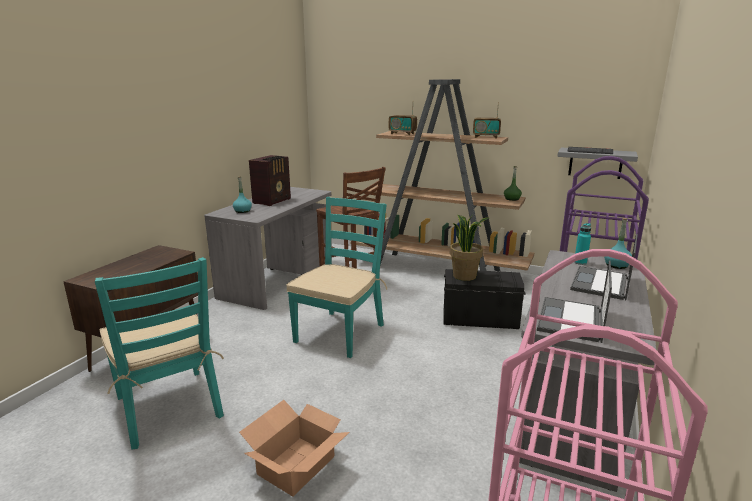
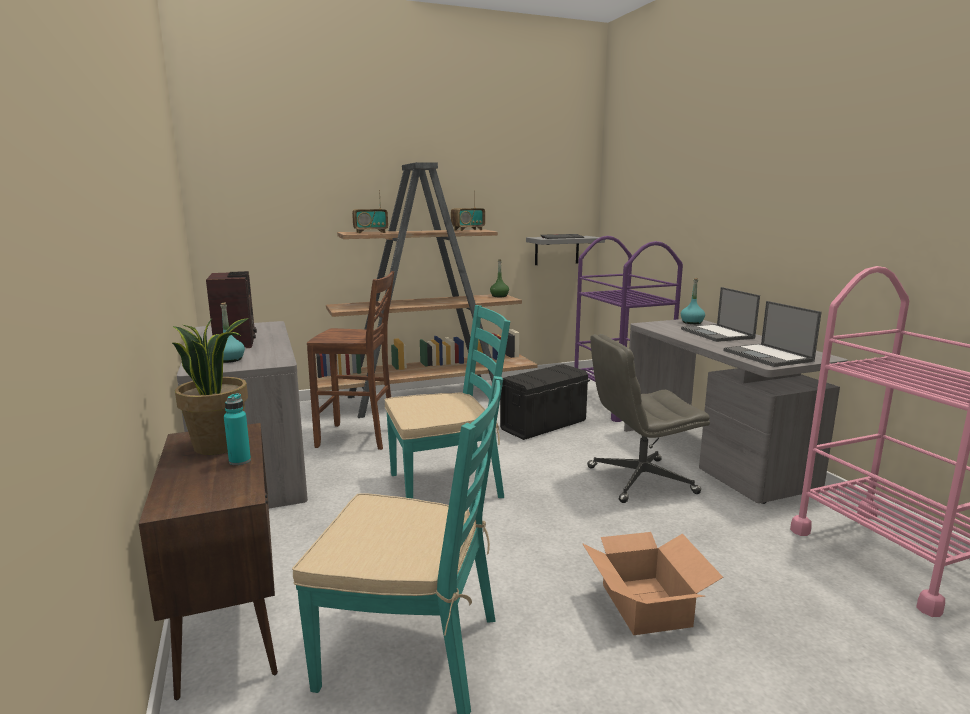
camera: 45 degrees left, 5 degrees down
(340, 333) = (446, 485): turquoise chair -> turquoise chair turned 90 degrees clockwise
(464, 392) = (639, 480): none -> grey office chair
(465, 276) = (532, 378): potted plant -> potted plant (219, 445)
(580, 262) = (670, 326): turquoise bottle -> turquoise bottle (240, 461)

